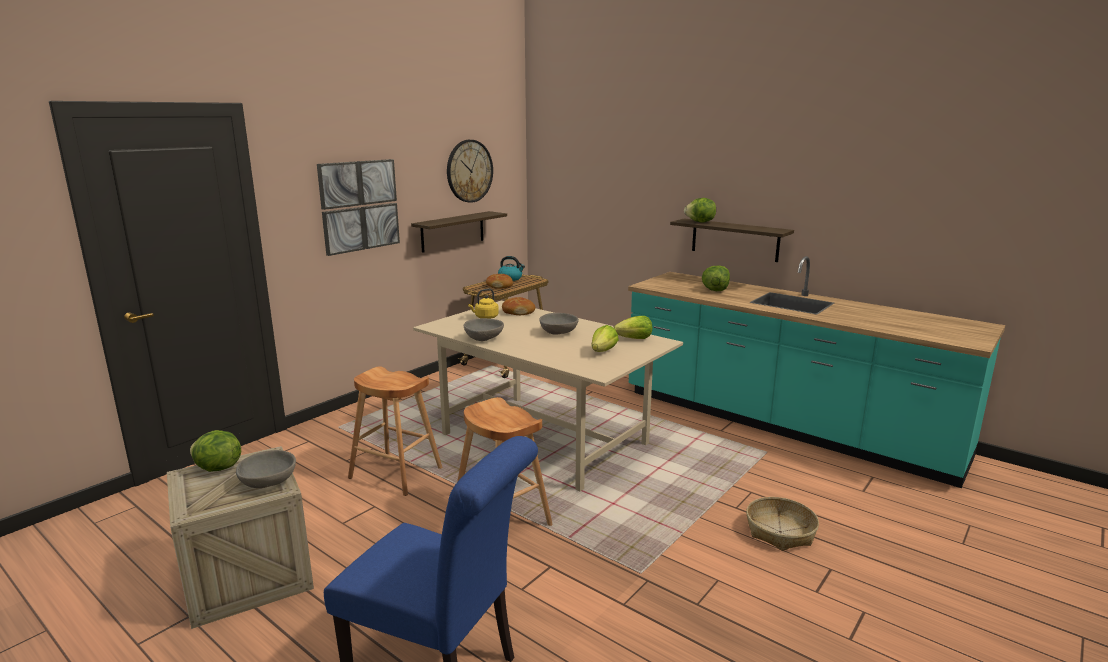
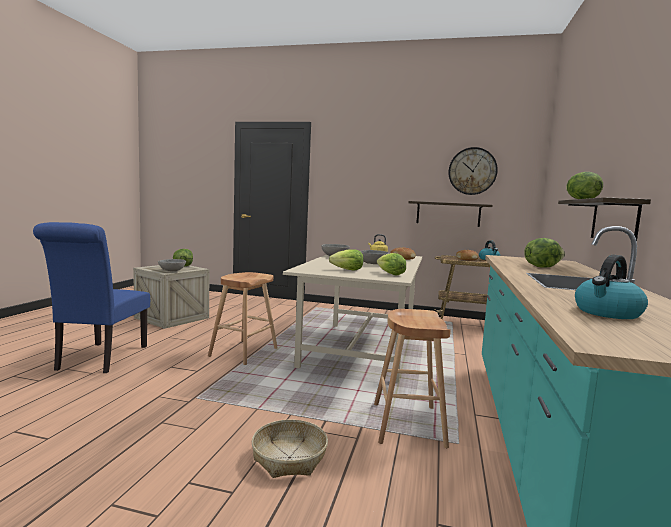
camera: 65 degrees right, 10 degrees down
(359, 205) = (371, 183): picture -> none
(396, 473) = (278, 324): brown stool -> brown stool (408, 424)
(899, 323) = (607, 313): none -> kettle

